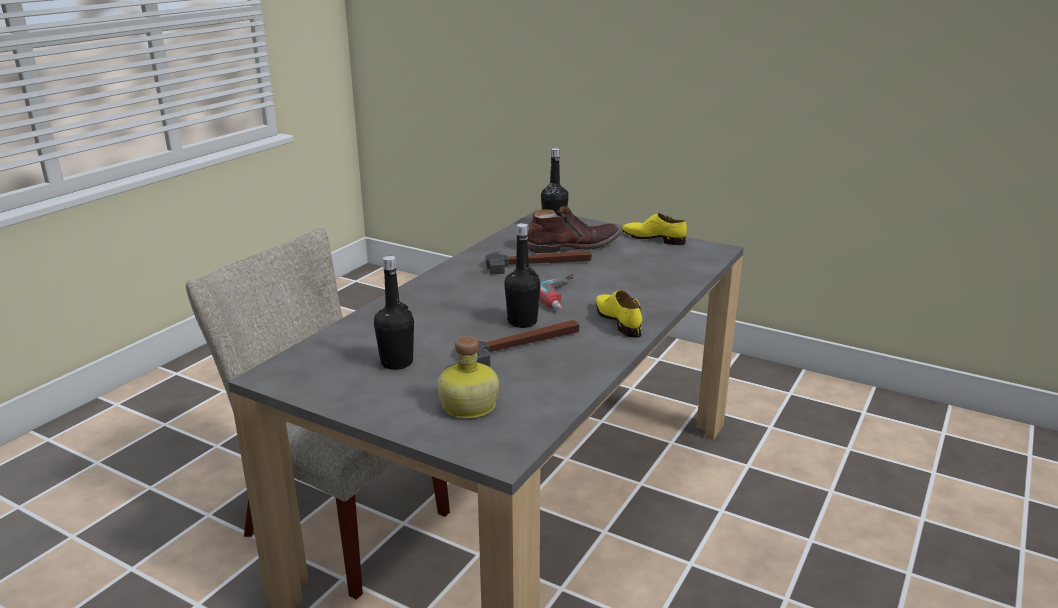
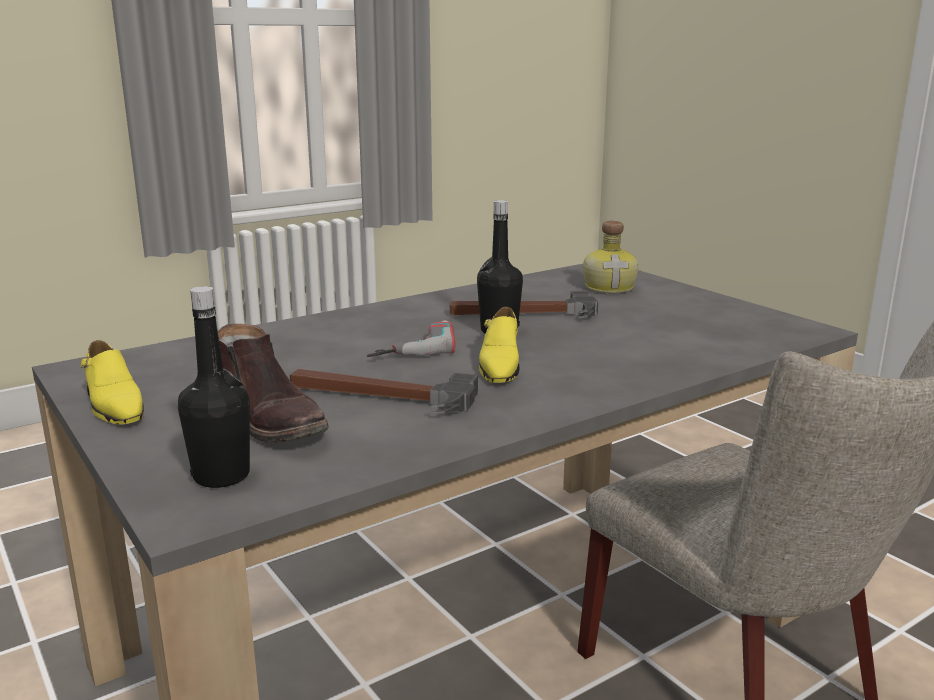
camera: 155 degrees left, 5 degrees down
(397, 362) = (667, 320): black bottle -> none
(572, 246) = (271, 419): brown boot -> brown boot turned 135 degrees counterclockwise
(618, 320) = (390, 317): yellow shoe -> yellow shoe (499, 365)

